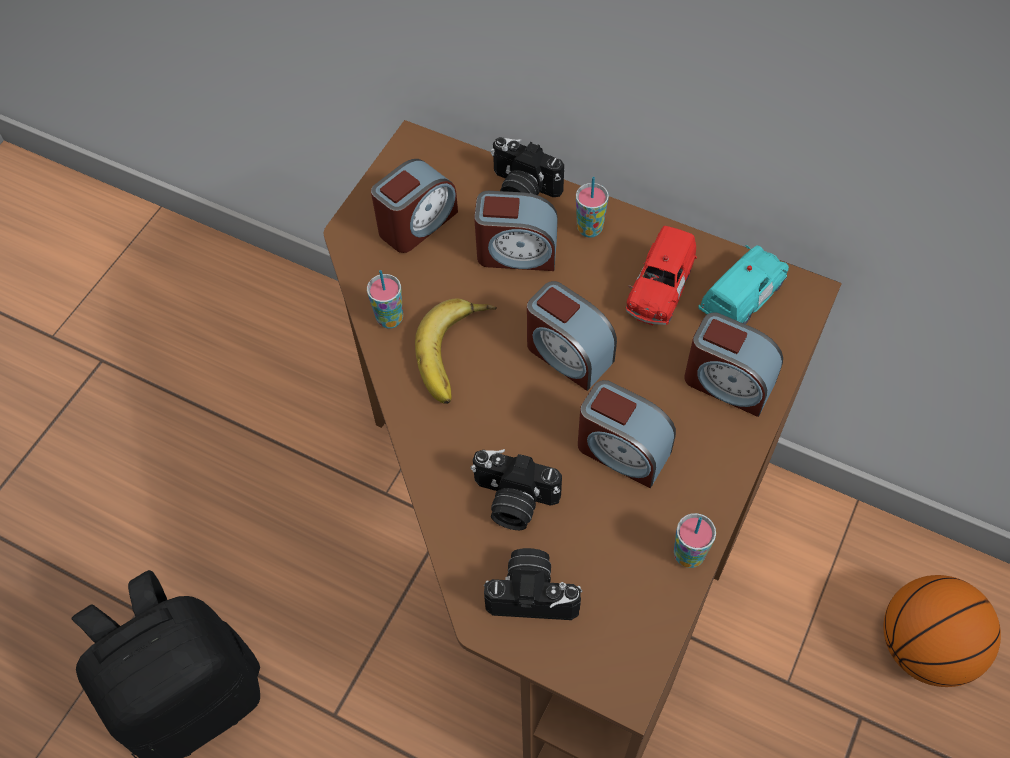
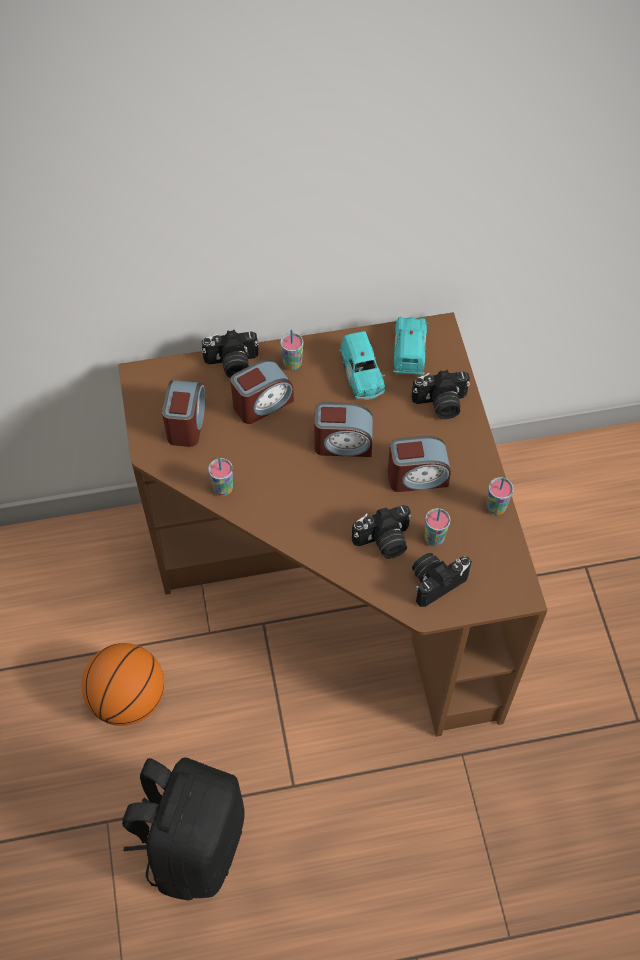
camera: 40 degrees left, 0 degrees up
(459, 354) = (282, 483): banana -> none
(577, 539) = (434, 538): none -> cup
(659, 290) = (361, 376): red toy car -> turquoise toy car
(728, 382) = (440, 404): alarm clock -> camera
(924, 647) = (589, 504): basketball -> basketball (128, 698)

